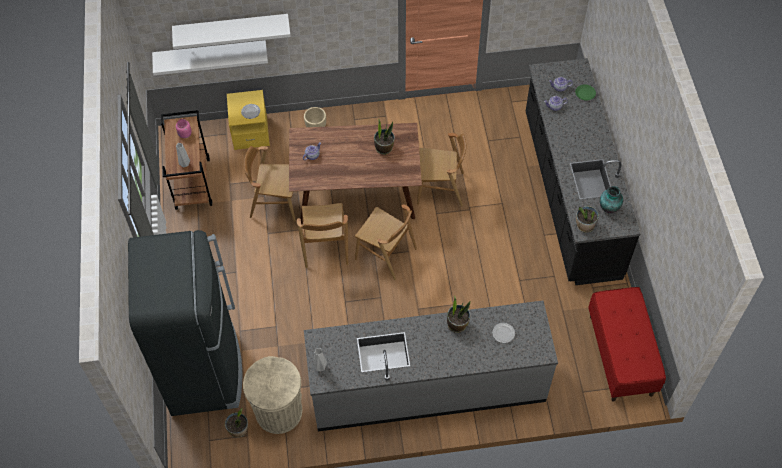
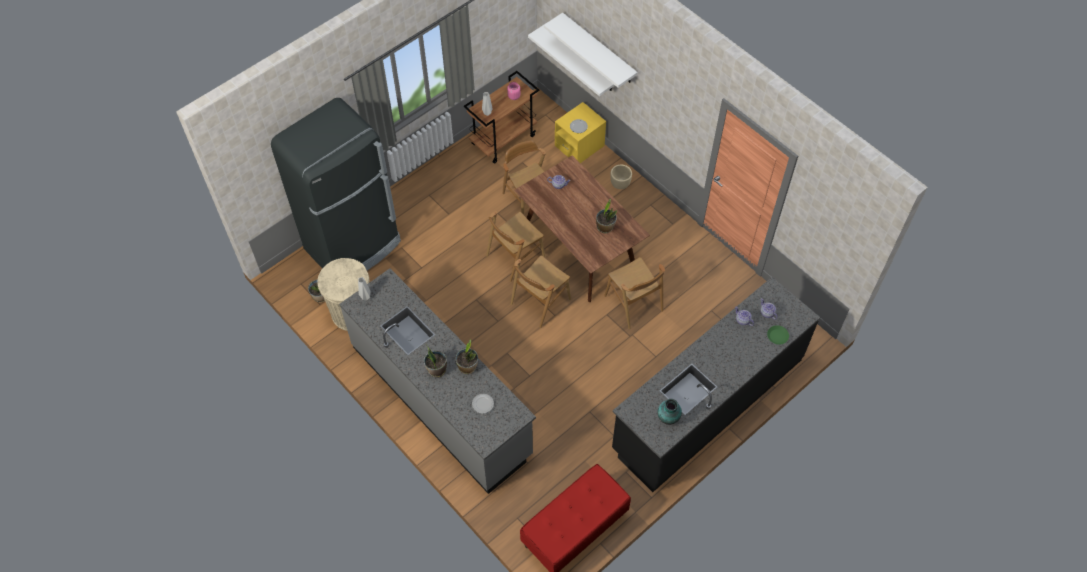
camera: 55 degrees right, 0 degrees up
(386, 254) = (540, 301): brown chair -> brown chair turned 45 degrees clockwise
(585, 225) = (634, 409): potted plant -> potted plant (436, 369)

